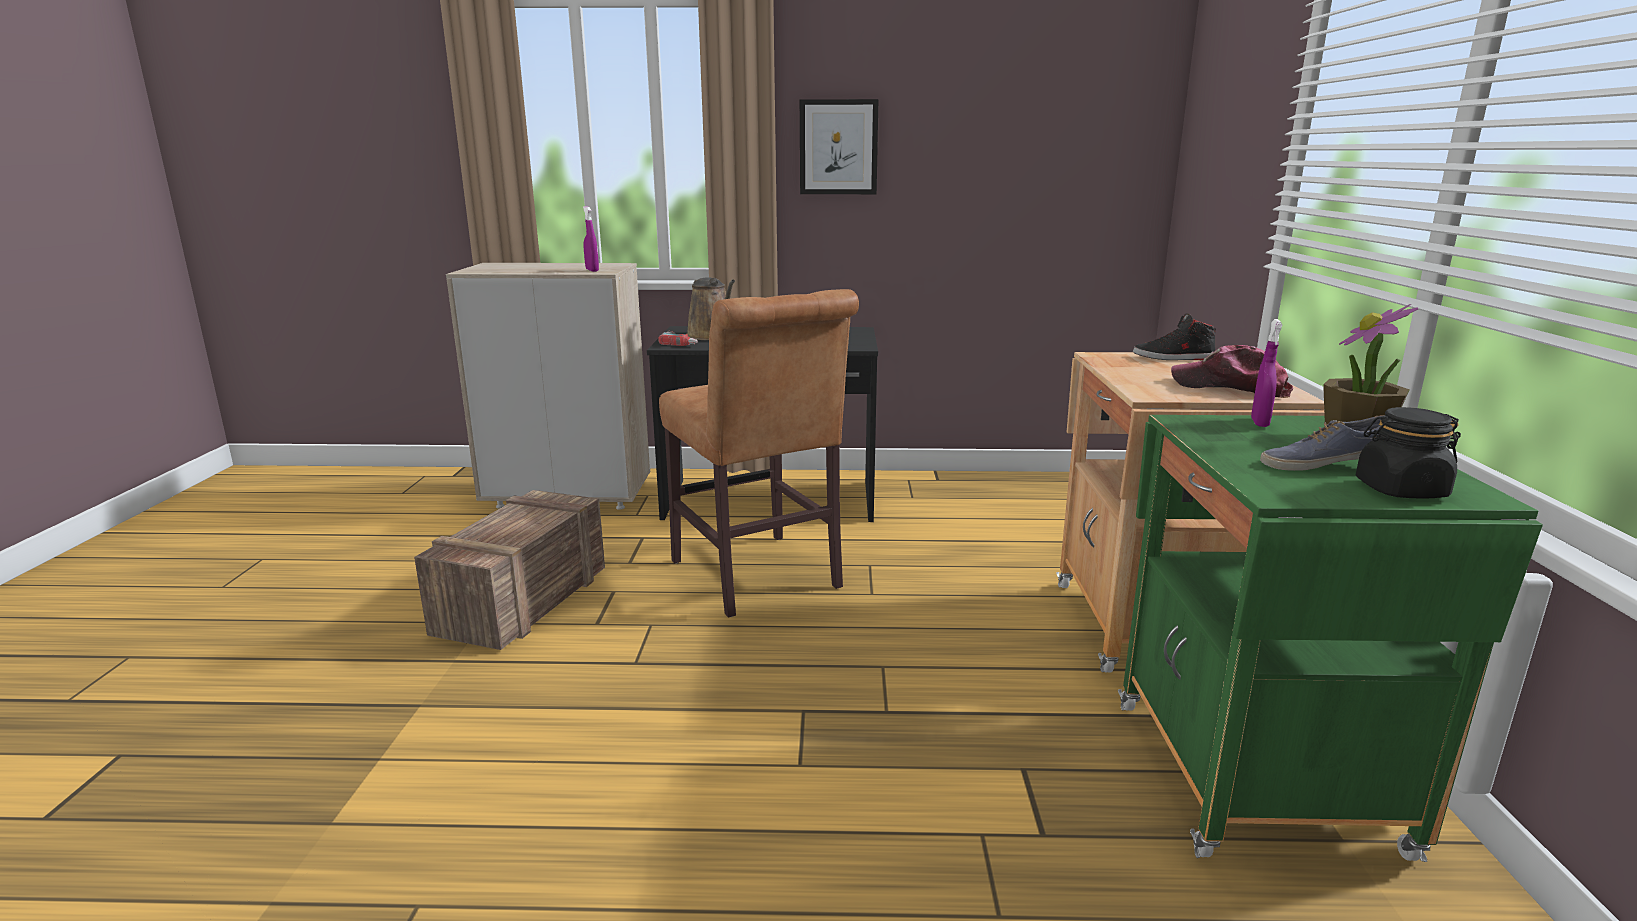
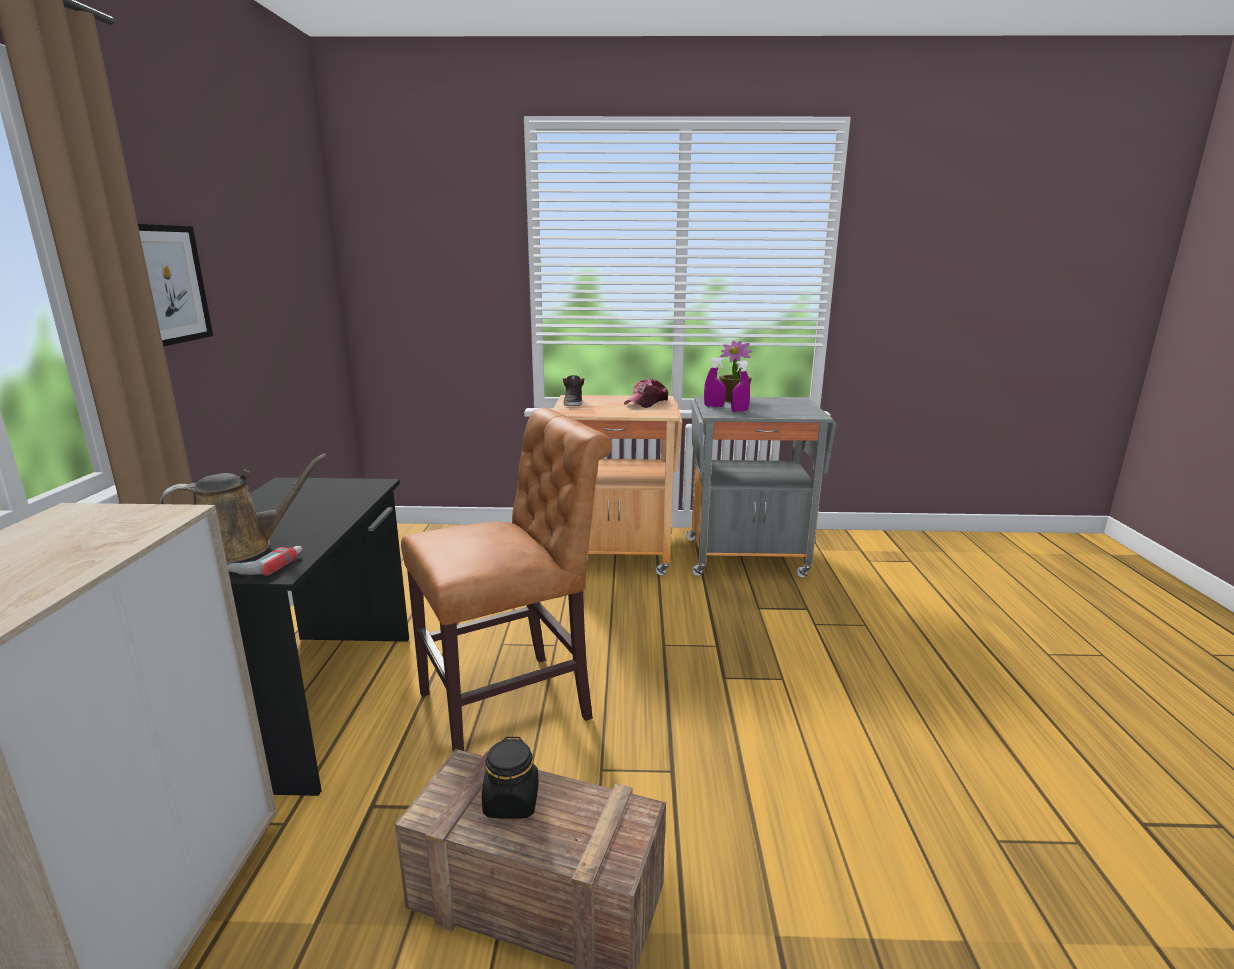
camera: 90 degrees left, 0 degrees up
(592, 270) = (140, 521): purple spray bottle -> purple spray bottle (739, 411)
(1254, 781) = (747, 557): green cart -> grey cart
(1322, 465) = (774, 407): shoe -> none
(1400, 490) = (799, 404): black jar -> black jar (511, 802)

